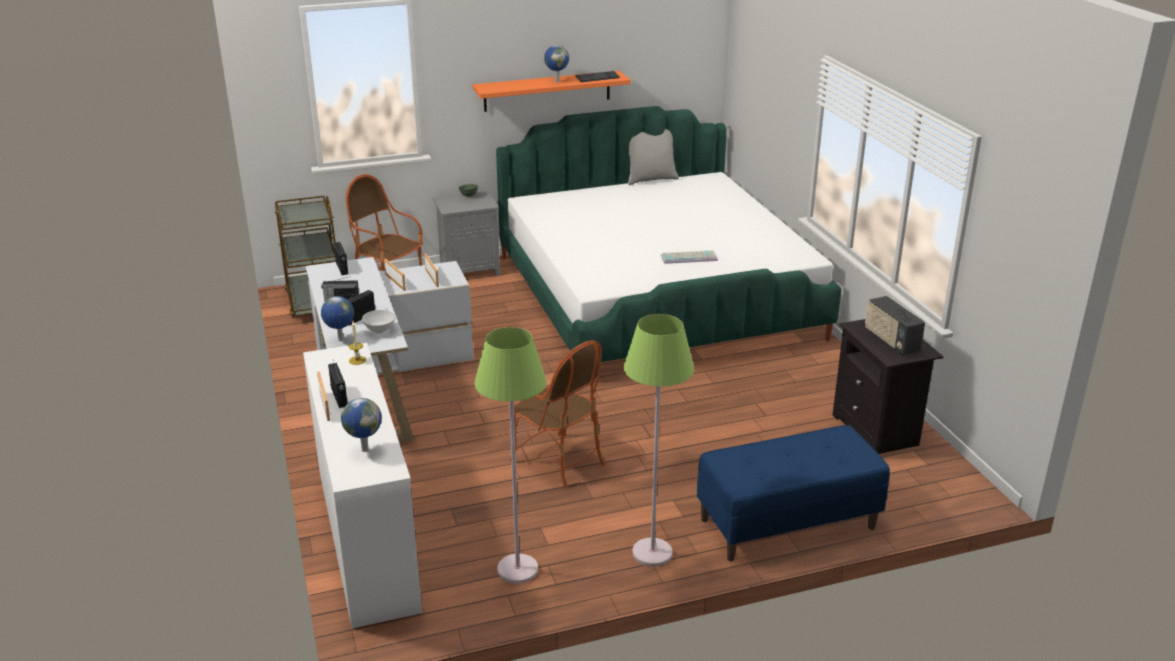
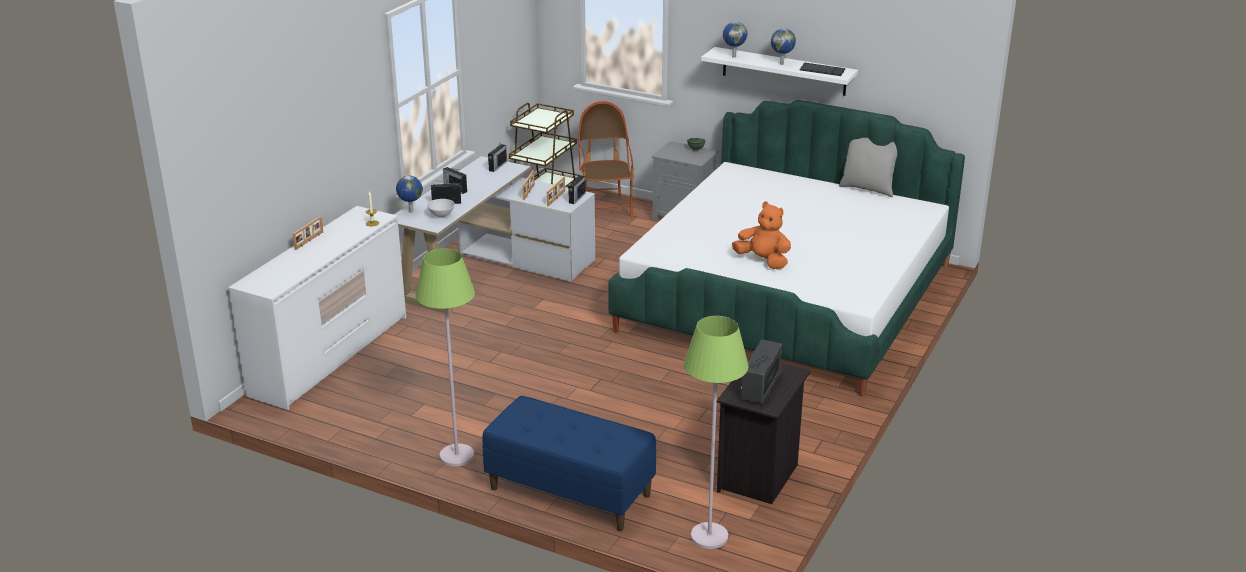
camera: 45 degrees right, 0 degrees up
(339, 397) = (324, 239): radio -> radio (576, 198)
(364, 449) = (281, 273): globe -> globe (734, 56)
(517, 569) = (371, 418): green floor lamp -> green floor lamp (709, 536)
(547, 91) = (784, 71): orange shelf -> white shelf
(557, 461) = (505, 372): armchair -> none
(689, 257) = (763, 261): keyboard -> orange plush toy

